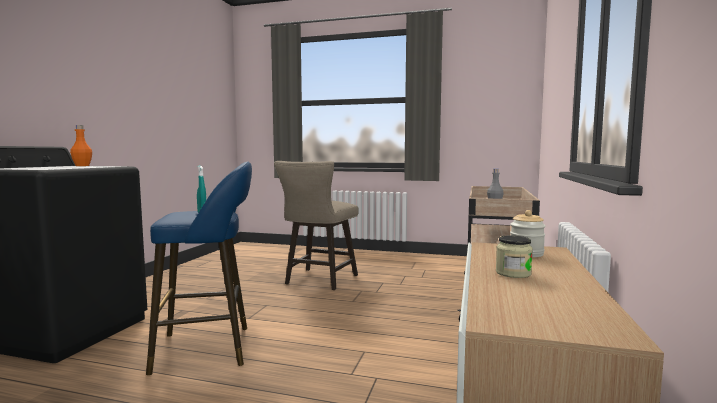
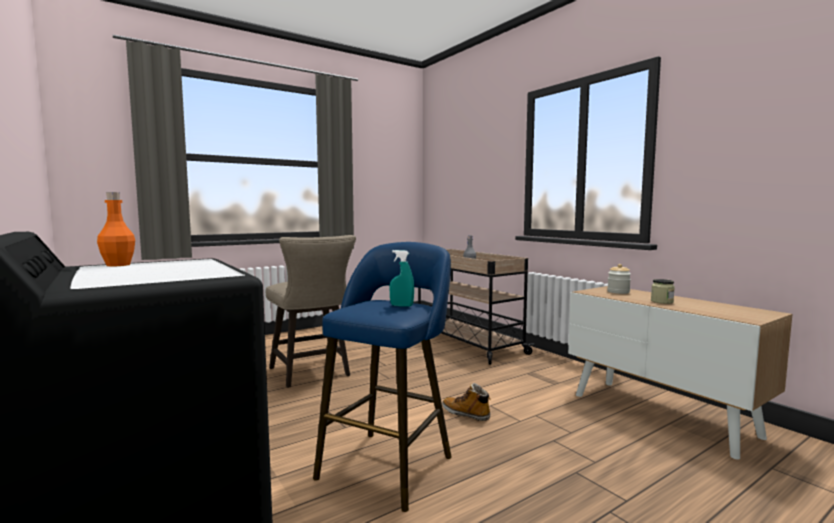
camera: 50 degrees left, 0 degrees up
(329, 347) = (466, 414): none -> boot

